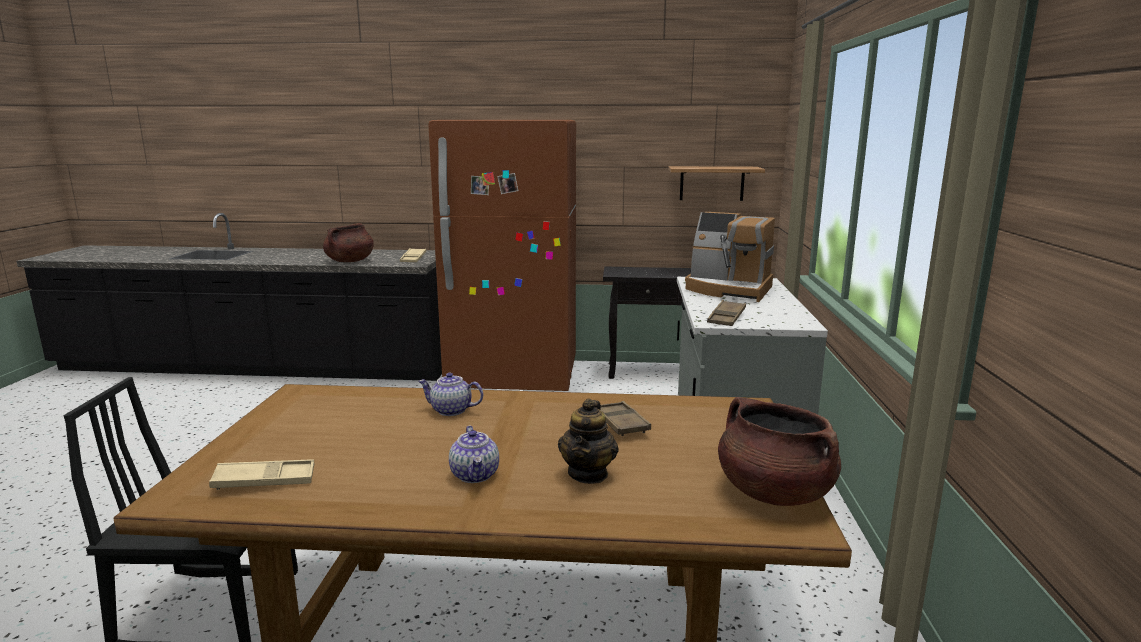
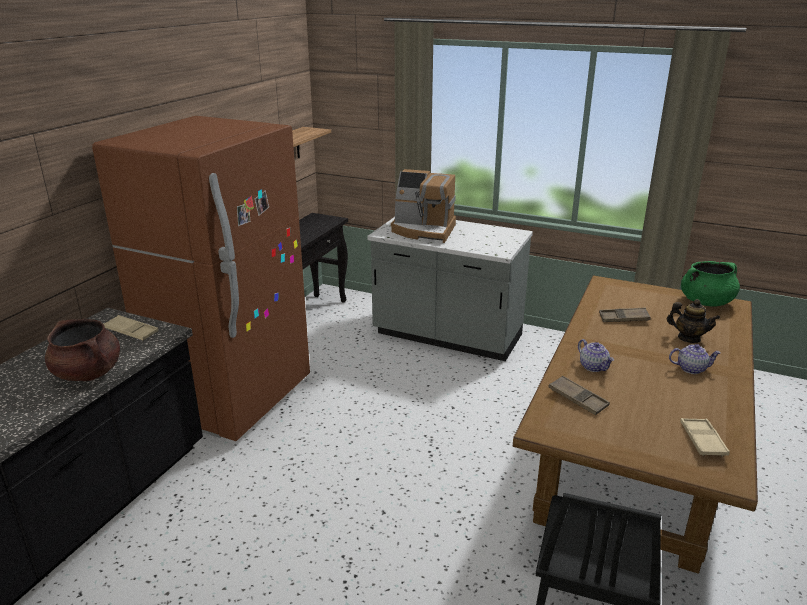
camera: 70 degrees left, 10 degrees up
(450, 410) = (594, 367): teapot -> teapot turned 60 degrees counterclockwise
(726, 317) = (494, 246): brown tray -> brown tray (577, 399)
(729, 289) = (423, 230): coffee machine -> coffee machine turned 60 degrees clockwise
(773, 492) = (706, 302): brown cooking pot -> green cooking pot

